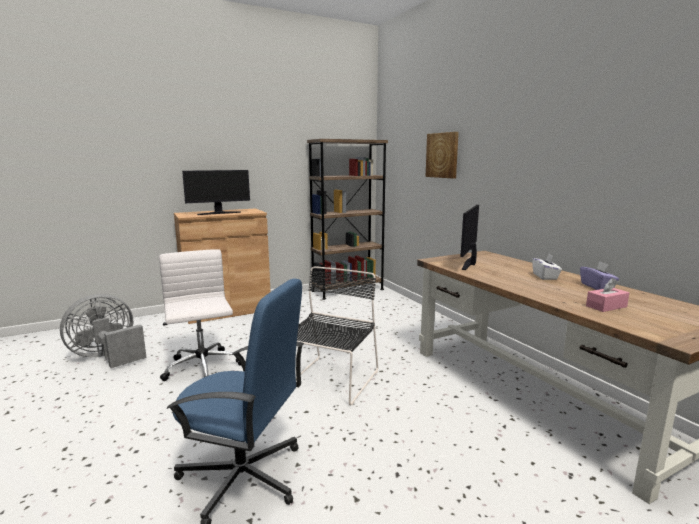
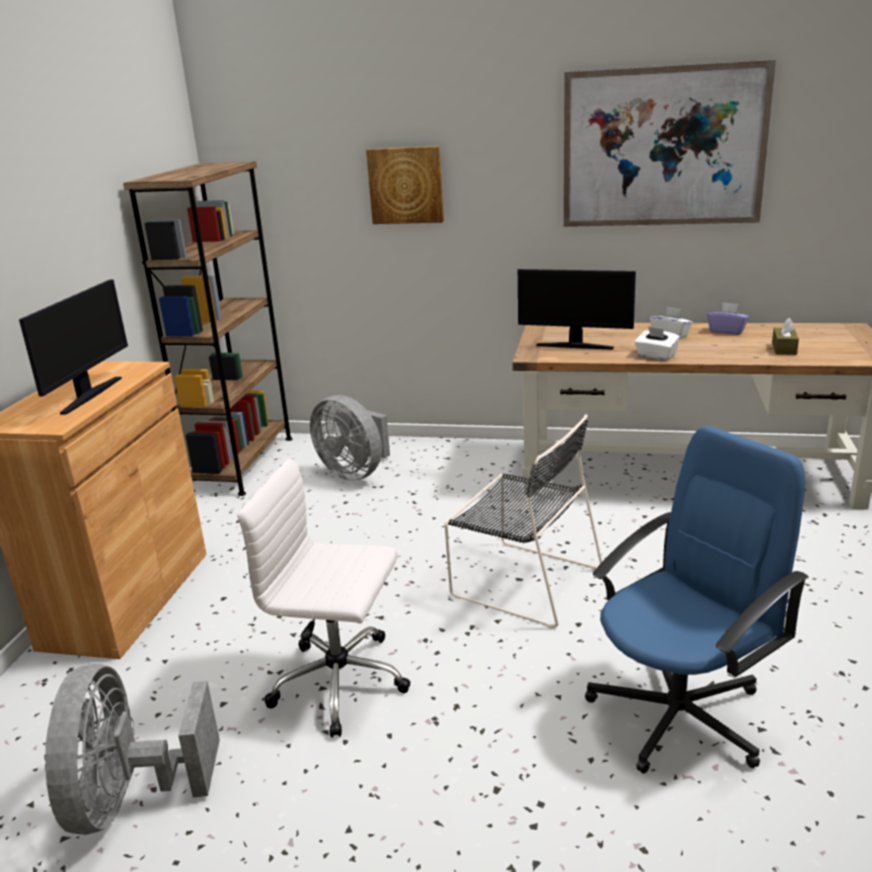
camera: 50 degrees left, 10 degrees up
(331, 381) = (522, 580): black chair -> black chair turned 150 degrees clockwise
(375, 310) = (355, 472): none -> grey fan
(470, 263) = (575, 346): monitor -> monitor turned 45 degrees counterclockwise
(497, 280) = (656, 356): none -> white tissue box
(583, 130) = (663, 147): none -> picture
(606, 306) = (784, 348): pink tissue box -> brown tissue box

